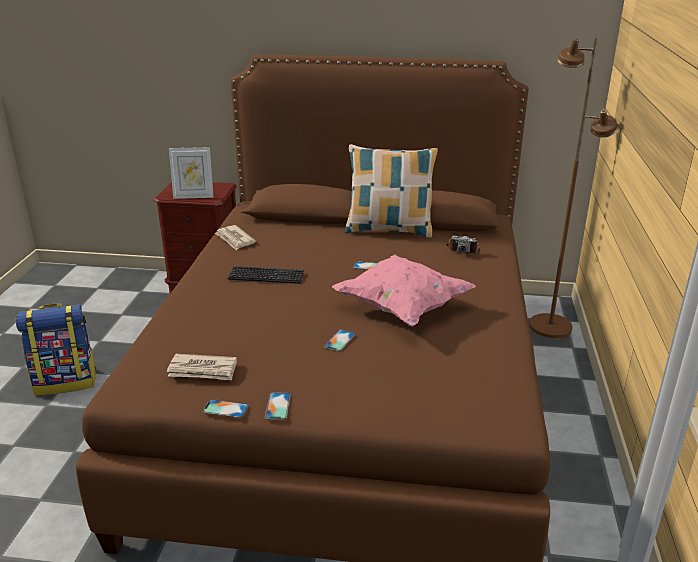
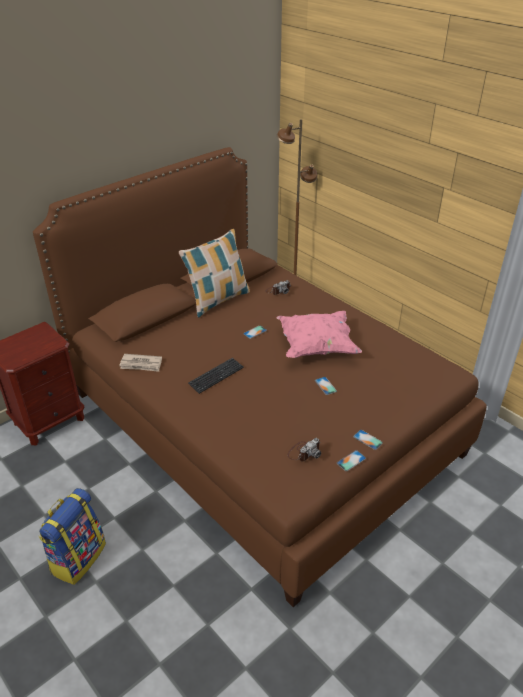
camera: 50 degrees left, 10 degrees up
(194, 196) = (38, 350): picture frame -> none
(203, 370) = (304, 452): newspaper -> camera

